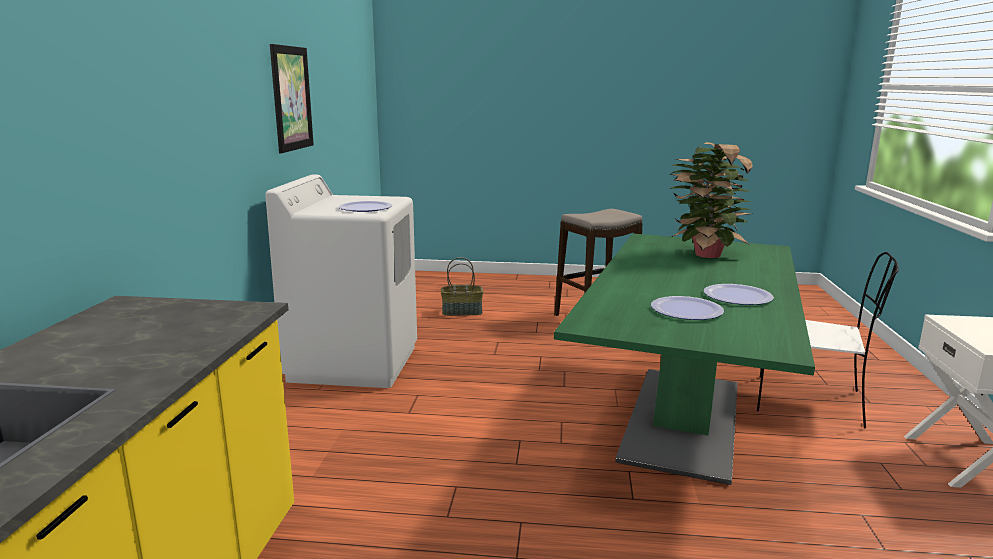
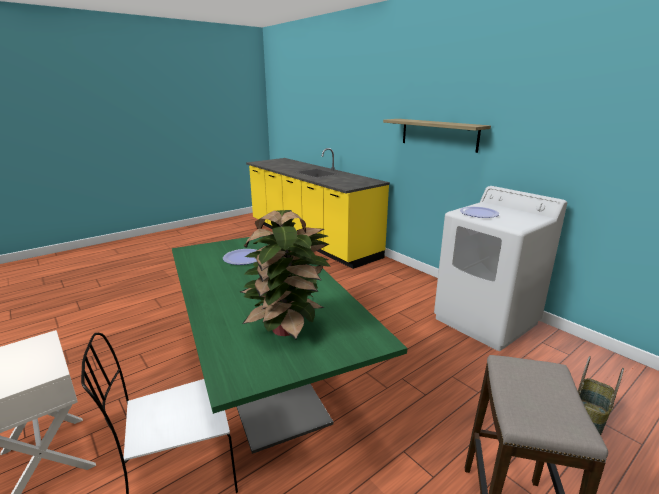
camera: 135 degrees right, 5 degrees up
(175, 125) = (438, 134): none -> shelf
(291, 98) = (576, 138): picture -> none
(737, 296) = (223, 278): plate -> none

